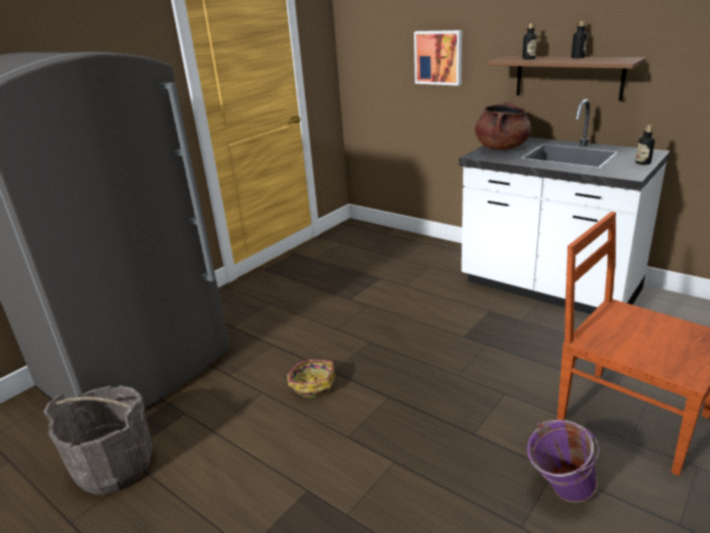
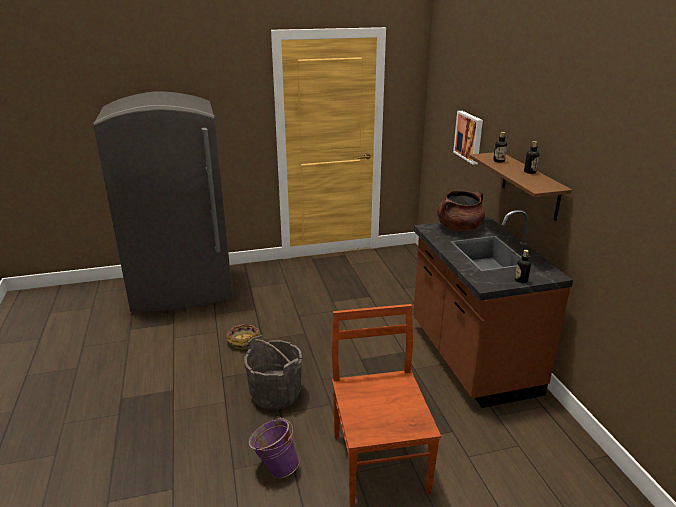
camera: 35 degrees right, 0 degrees up
(115, 466) = (121, 332): grey bucket -> grey bucket (275, 393)
(548, 288) = (471, 358): white counter -> brown counter

